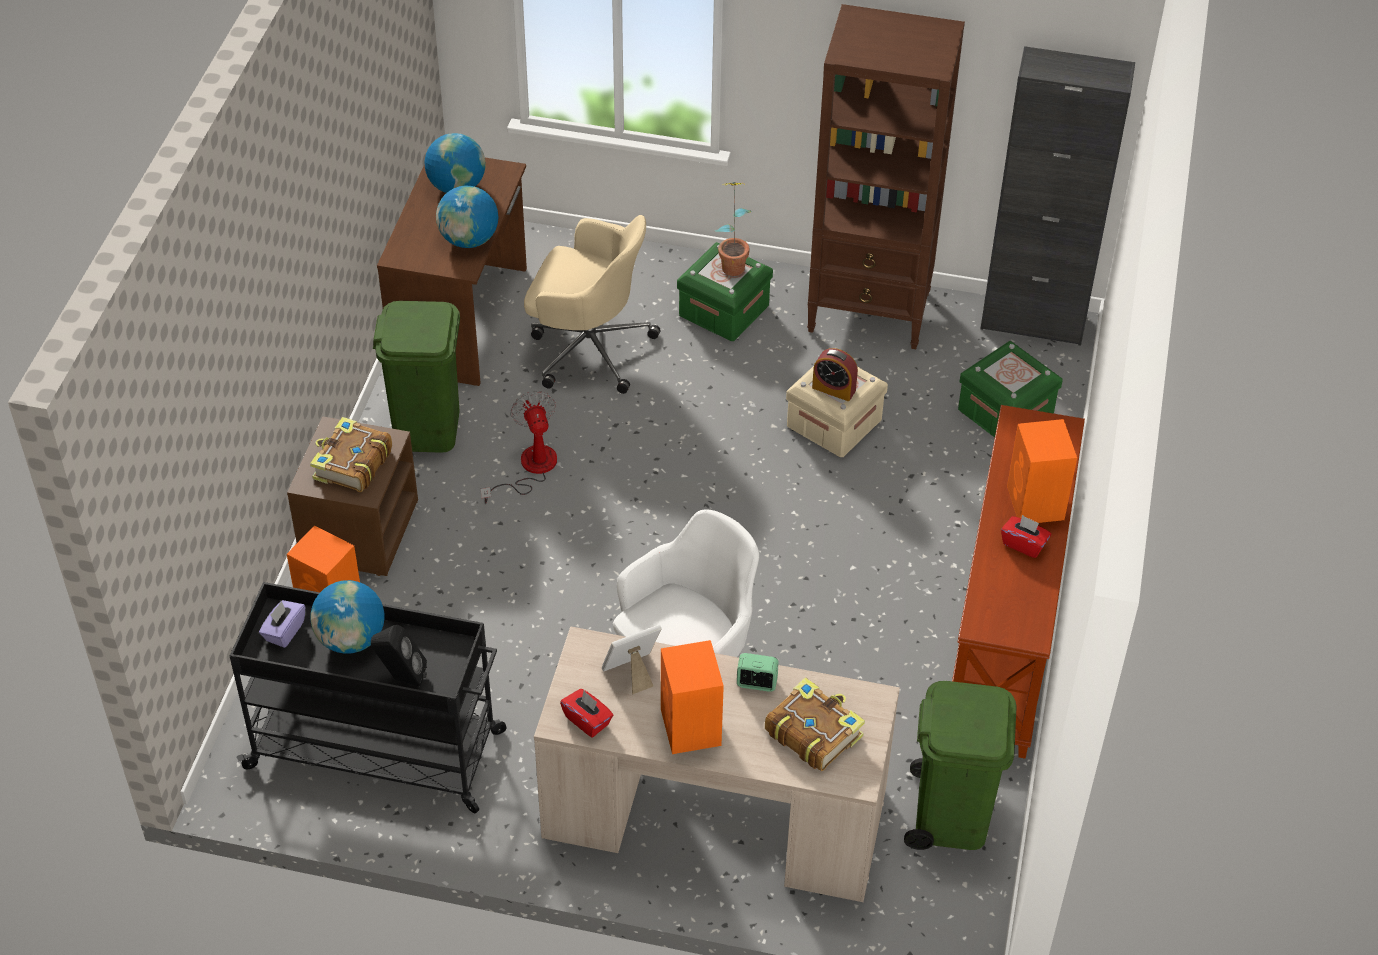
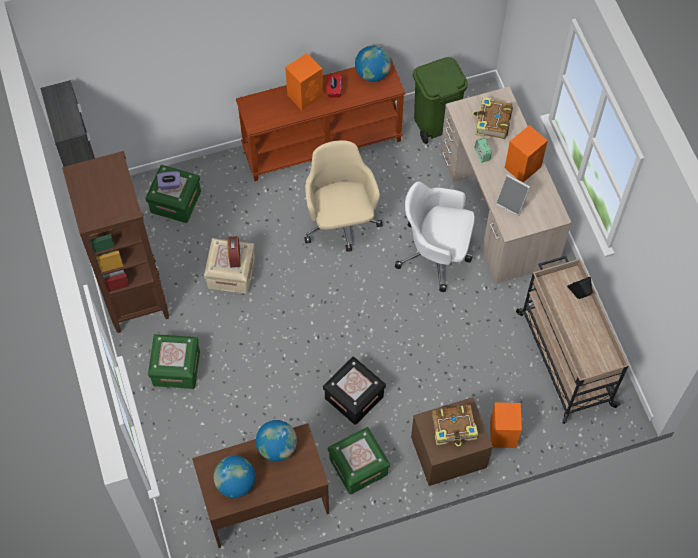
camera: 120 degrees left, 15 degrees up
(284, 631) = (591, 362): purple tissue box -> purple tissue box (170, 184)
(351, 639) = (574, 330): globe -> globe (372, 74)
(379, 750) = (564, 357): black cart -> beige cart
(426, 427) = (358, 466): green trash can -> green storage box
(529, 469) = (354, 397): fan -> black storage box
(587, 720) = (548, 206): red tissue box -> none
(588, 348) = (248, 420): beige office chair -> beige office chair (341, 222)
(733, 263) = (164, 352): potted plant -> none

